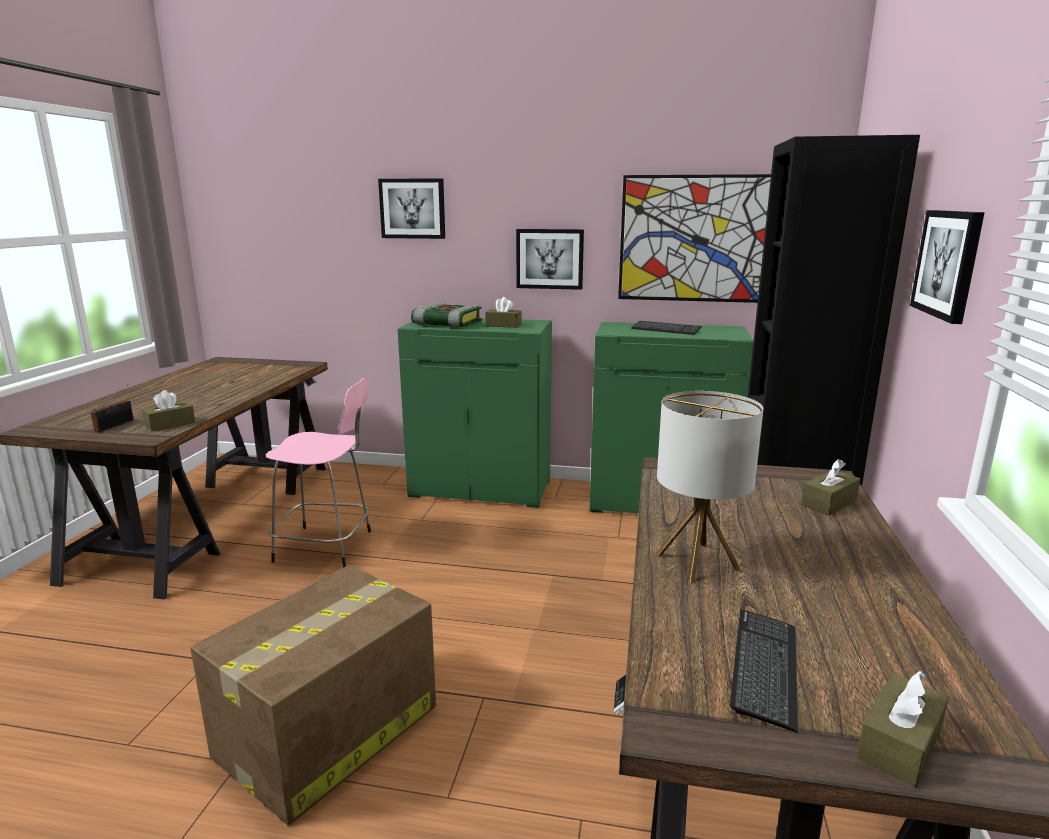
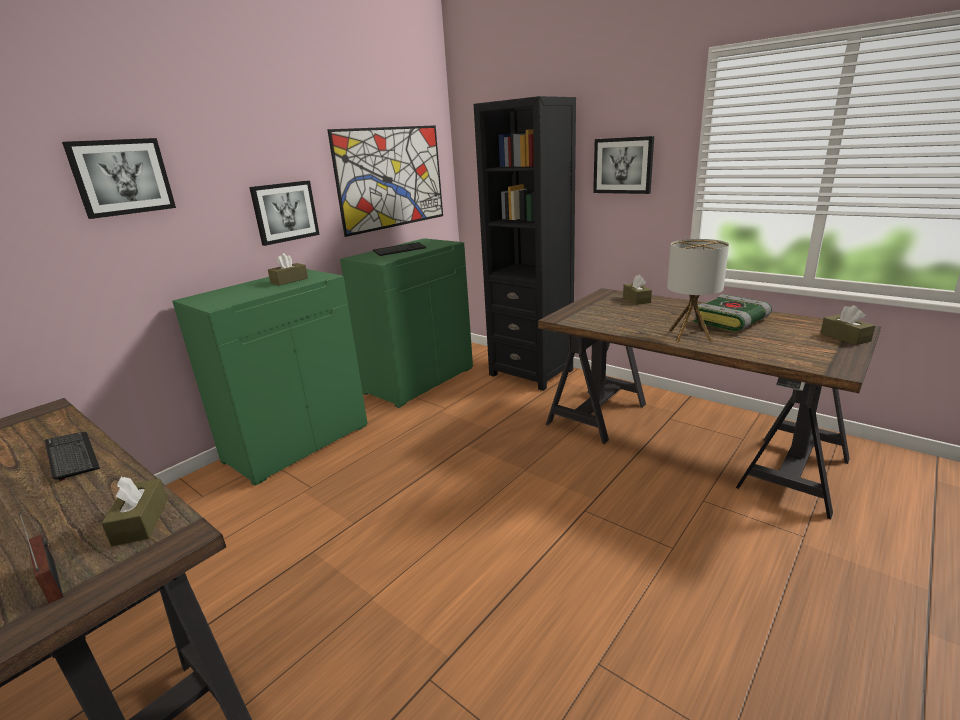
camera: 60 degrees left, 5 degrees up
(326, 733) = (585, 600): cardboard box -> none
(327, 546) = (289, 558): pink stool -> none
(446, 324) = (236, 295): book -> book (731, 322)
(764, 668) = (793, 344): keyboard -> keyboard (72, 456)

